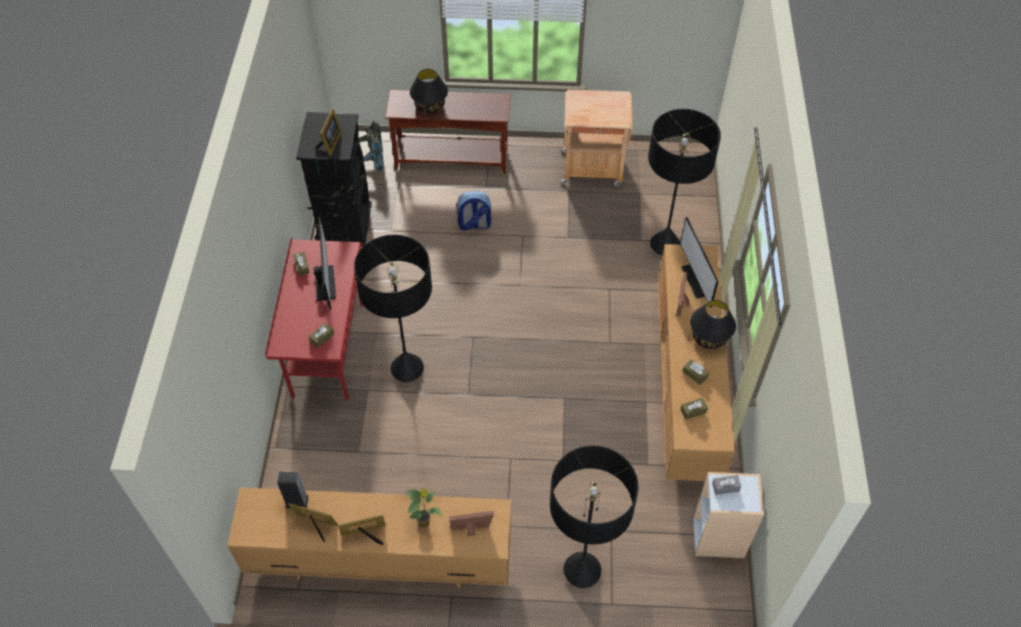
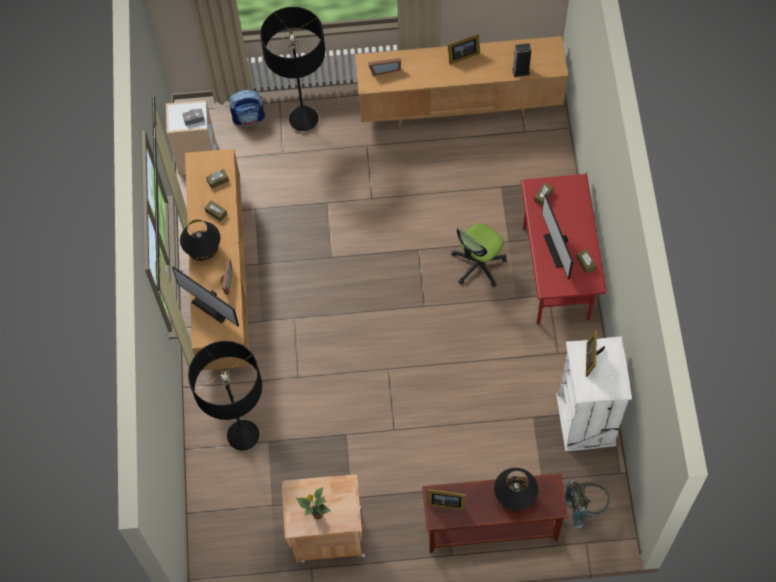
camera: 175 degrees right, 10 degrees up
(316, 525) = (500, 57): picture frame -> picture frame (445, 502)
(344, 223) = (586, 420): black bookcase -> white bookcase
(407, 370) = (478, 265): black floor lamp -> office chair
(424, 522) = (420, 69): potted plant -> potted plant (317, 515)
(474, 225) = (448, 436): backpack -> backpack (249, 117)
(697, 280) = (212, 306): monitor -> monitor turned 150 degrees clockwise

